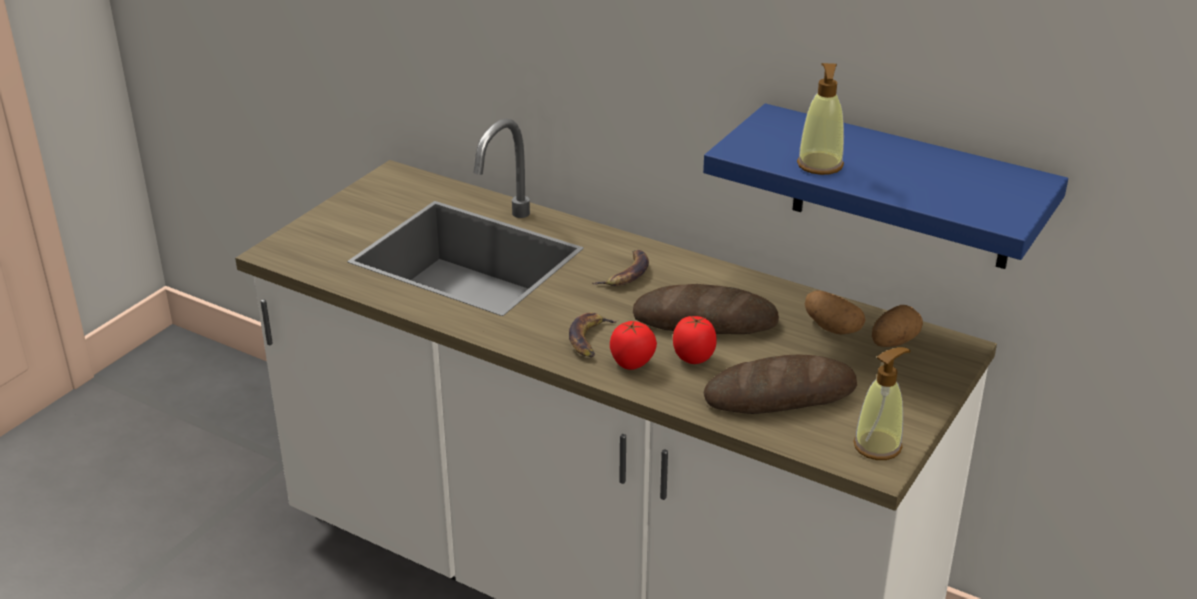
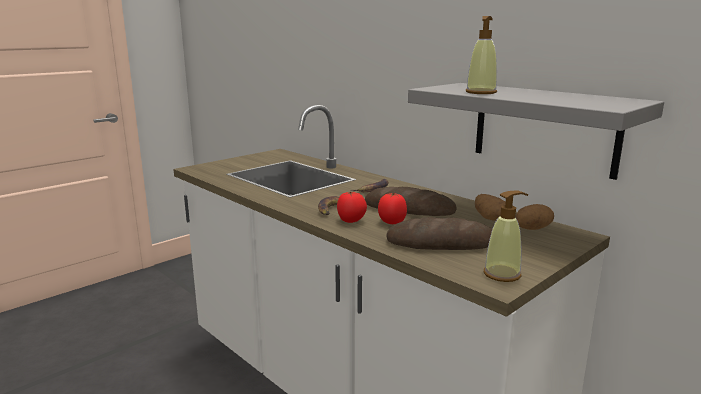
camera: 15 degrees right, 15 degrees down
(902, 188) = (544, 128): blue shelf -> grey shelf

